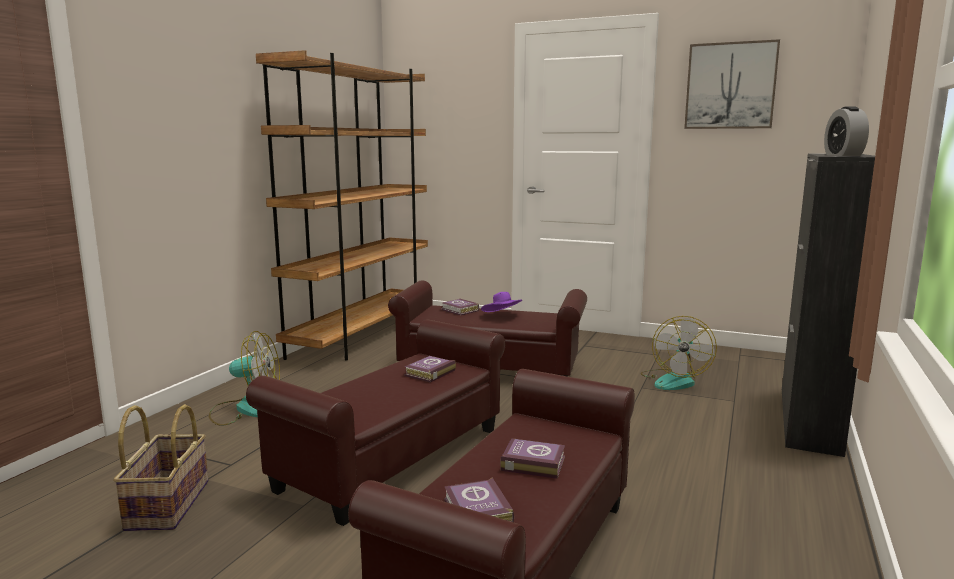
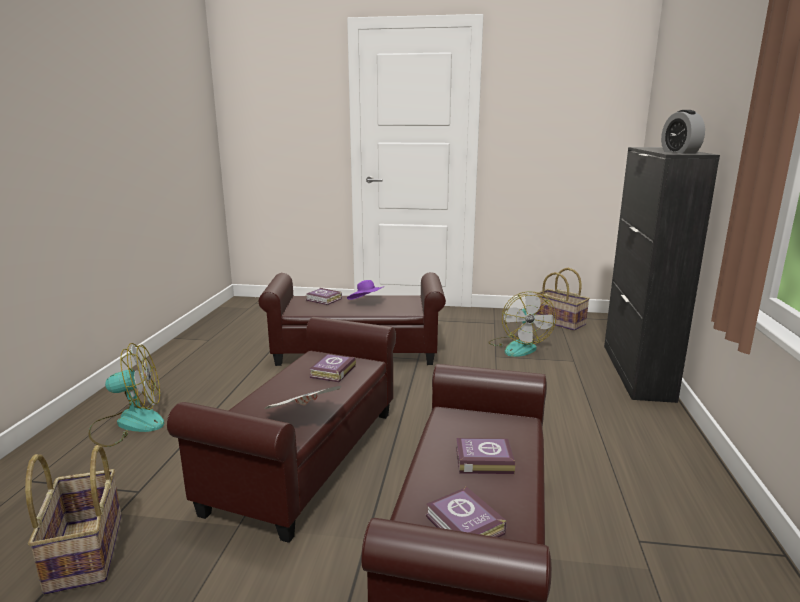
camera: 15 degrees left, 5 degrees up
(362, 336) = (218, 329): brown bookcase -> none
(378, 407) = (303, 417): none -> newspaper
(730, 86) = (547, 84): picture -> none
(739, 360) = (559, 322): none -> basket

